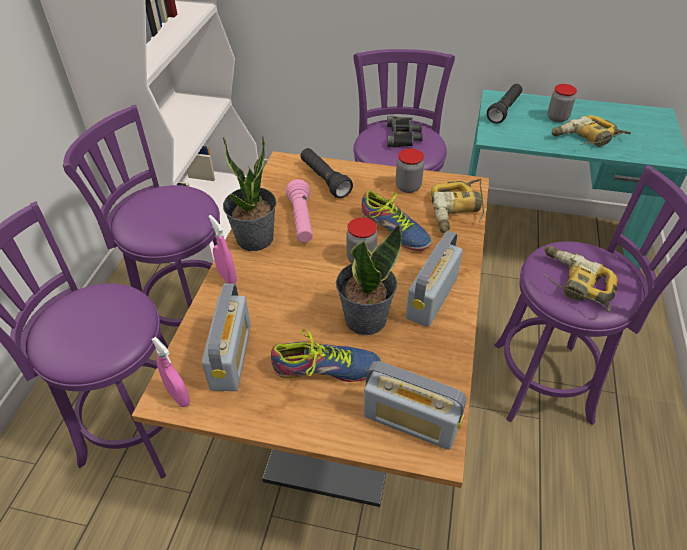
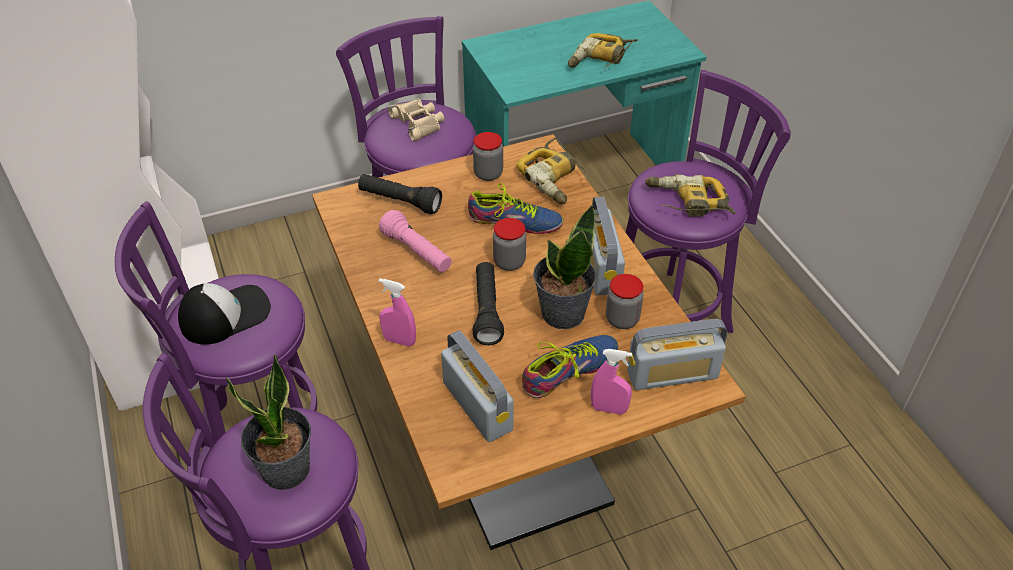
camera: 35 degrees left, 0 degrees up
(159, 209) = (225, 314): none -> cap
(178, 397) = (465, 464): pink spray bottle -> pink spray bottle (609, 409)
(255, 239) = (389, 292): potted plant -> potted plant (286, 470)
(403, 136) = (418, 123): black binoculars -> beige binoculars
(504, 110) = (502, 56): black flashlight -> black flashlight (486, 311)
(557, 118) = (558, 47): jar -> jar (622, 319)

